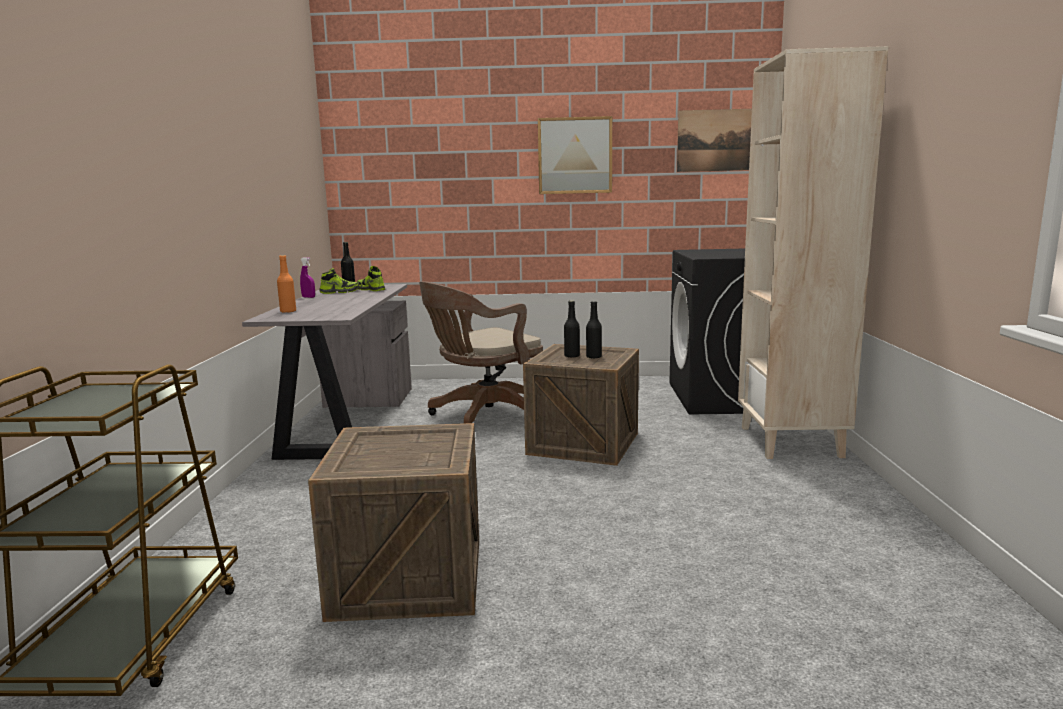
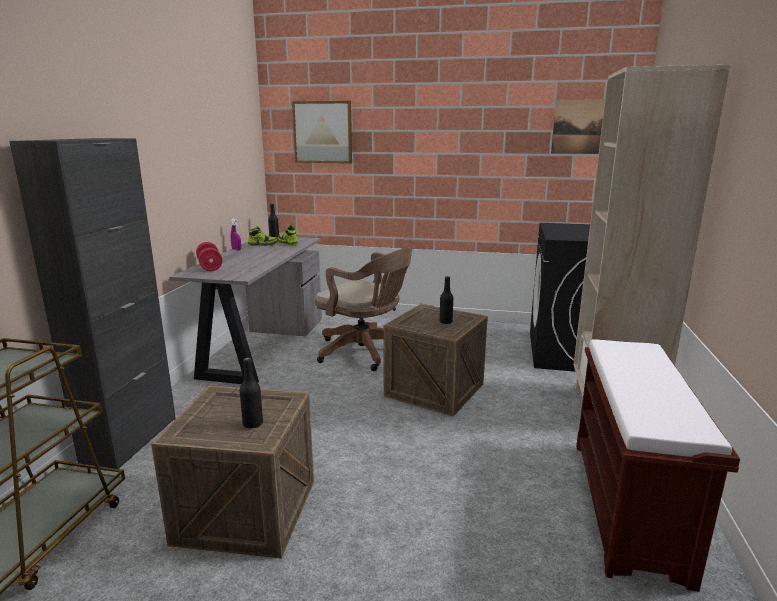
camera: 10 degrees right, 5 degrees up
(216, 527) = (130, 440): none -> black cabinet
(288, 311) = (210, 266): orange bottle -> red dumbbell
(483, 416) = (366, 352): brown office chair -> brown office chair turned 120 degrees counterclockwise
(572, 356) = (428, 319): black bottle -> black bottle (253, 424)
(575, 155) = (463, 136): picture -> picture (323, 132)
(843, 523) = (628, 506): none -> brown bench

